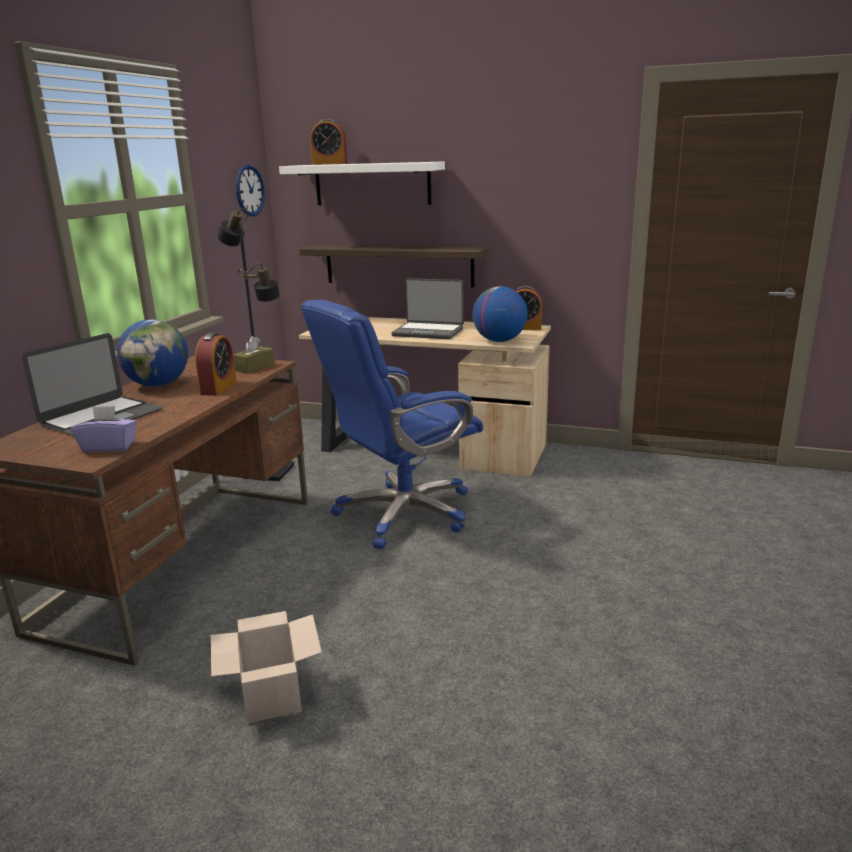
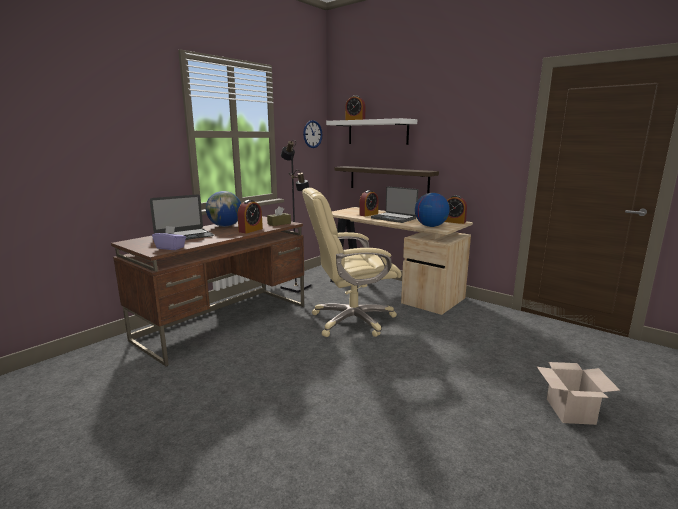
camera: 20 degrees right, 5 degrees down
(270, 694) = (215, 397): cardboard box -> cardboard box (569, 410)
(380, 329) = (368, 214): none -> alarm clock
(403, 513) = (351, 321): blue office chair -> beige office chair

